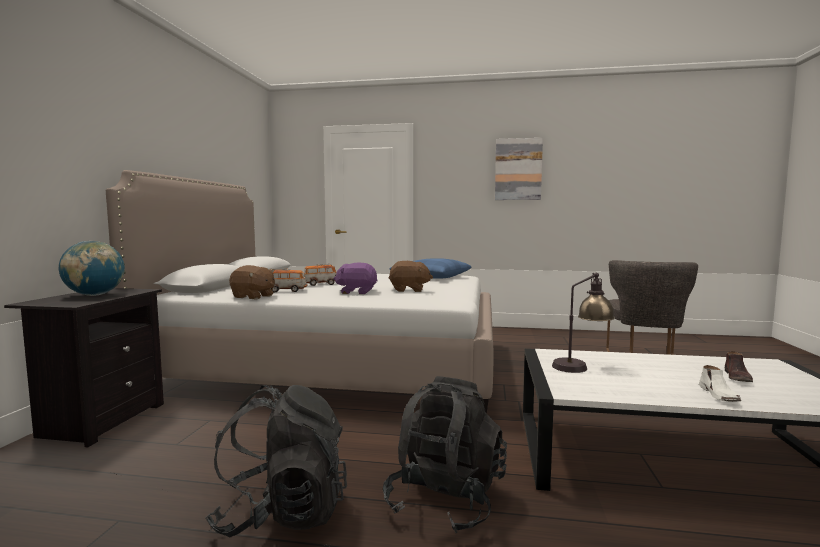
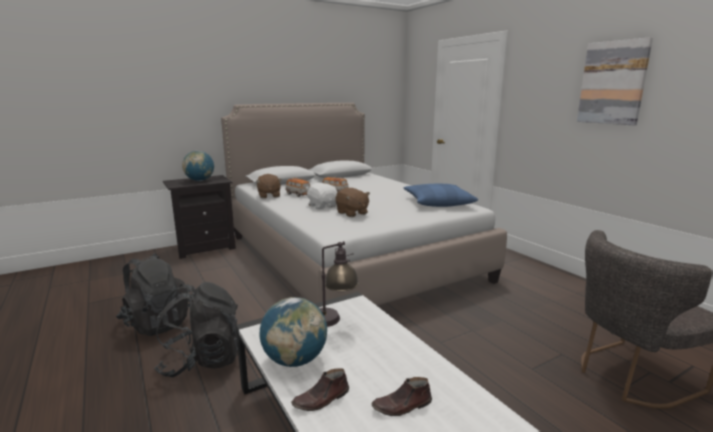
camera: 50 degrees right, 10 degrees up
(356, 292) = (322, 206): purple plush toy -> white plush toy
(644, 390) = (295, 360): none -> globe
(719, 395) = (321, 399): white shoe -> brown shoe

